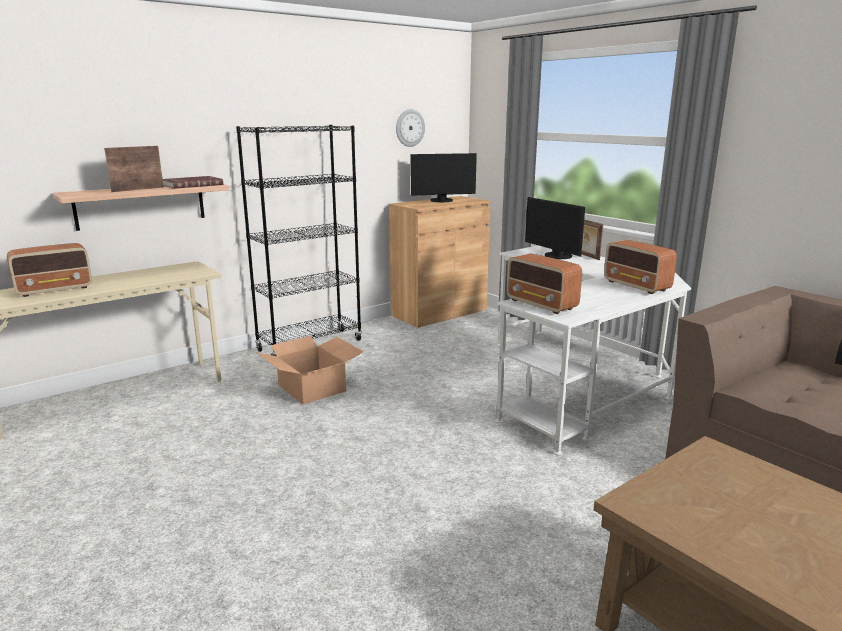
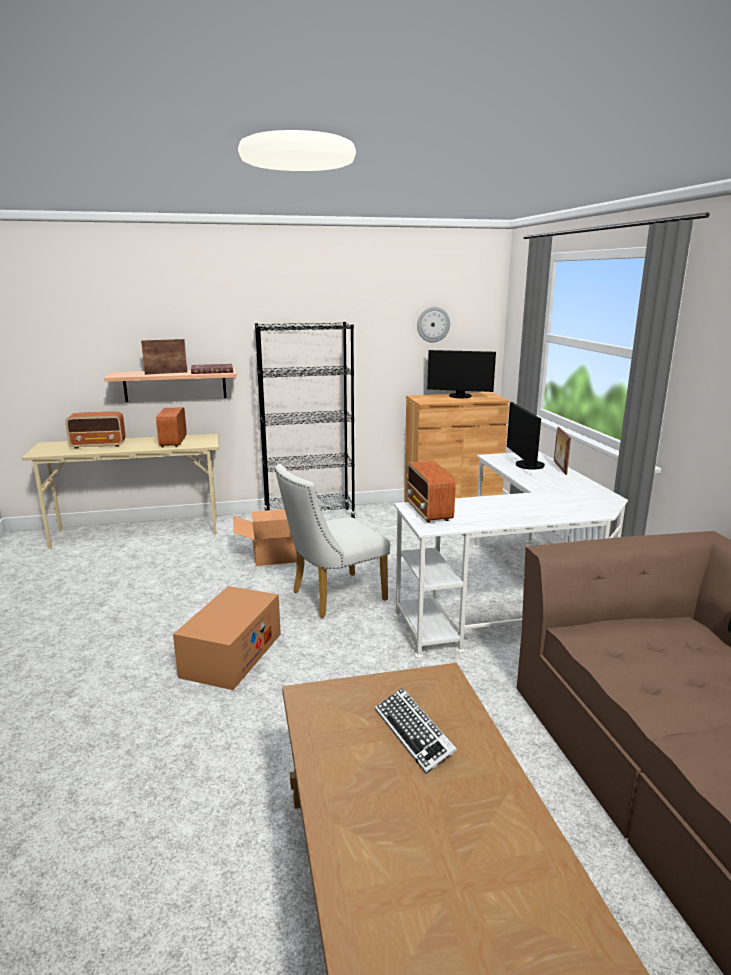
camera: 25 degrees right, 0 degrees up
(376, 502) = (232, 655): none -> cardboard box
(418, 418) = (332, 597): none -> white chair
(637, 286) = (556, 507): radio -> radio (173, 442)
(766, 507) = (414, 734): none -> keyboard

